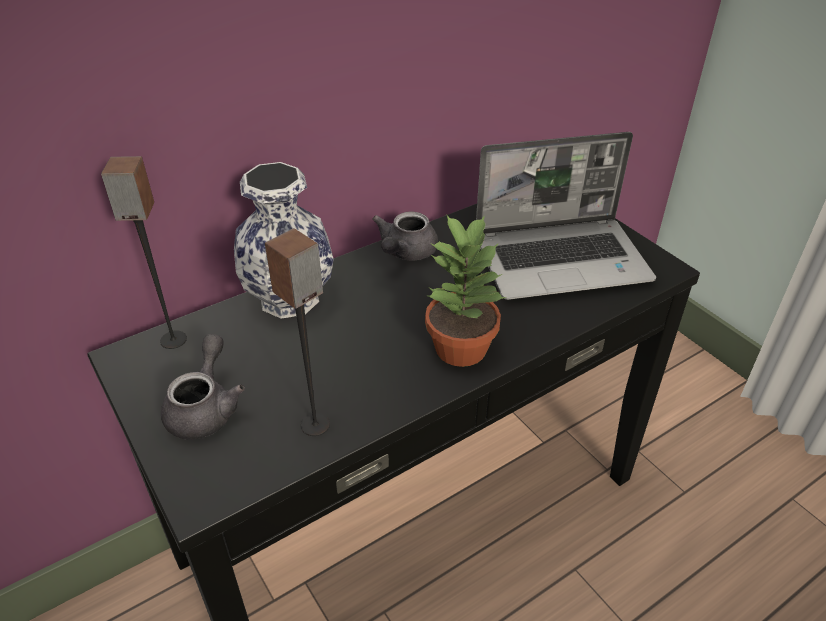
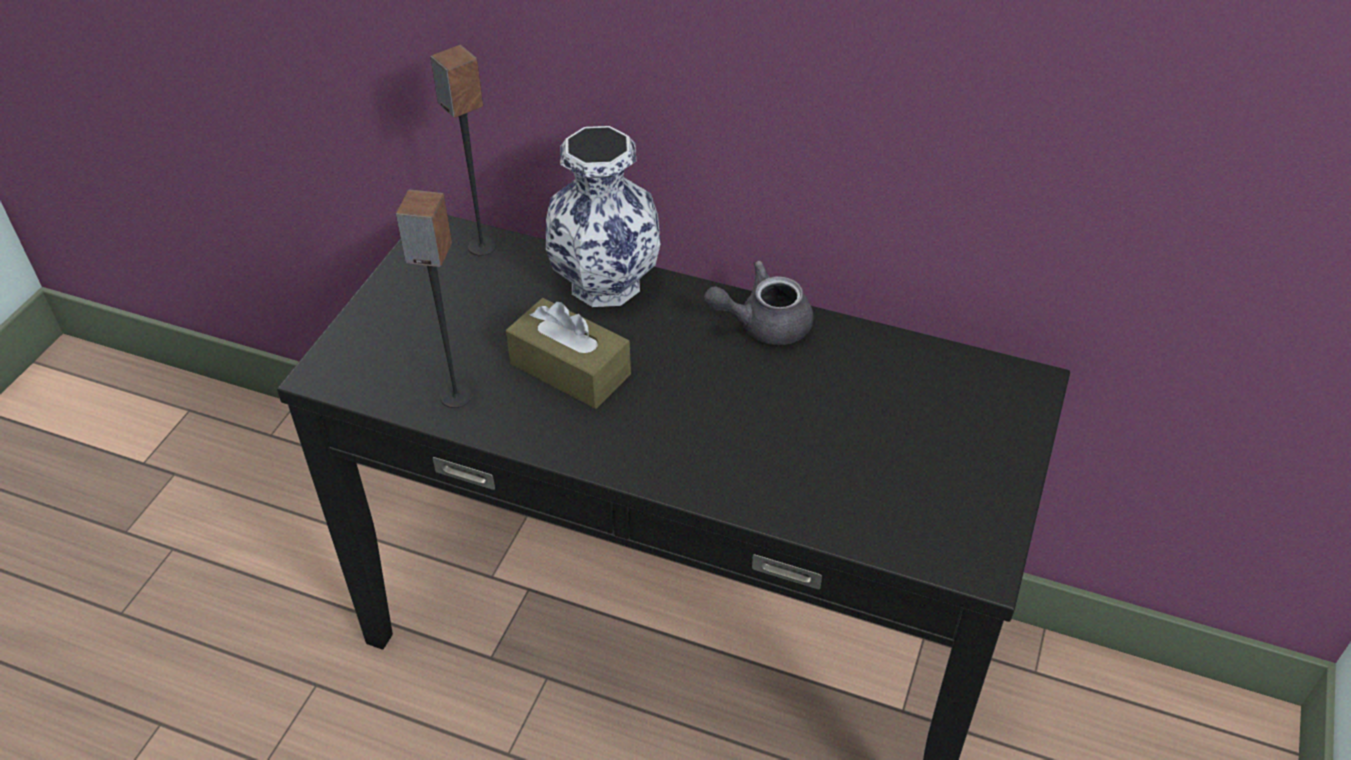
camera: 55 degrees right, 5 degrees up
(206, 408) = (420, 317): grey teapot -> none
(353, 352) = (570, 369): none -> brown tissue box
(461, 347) = (650, 444): potted plant -> none
(562, 259) = (892, 461): laptop -> none

